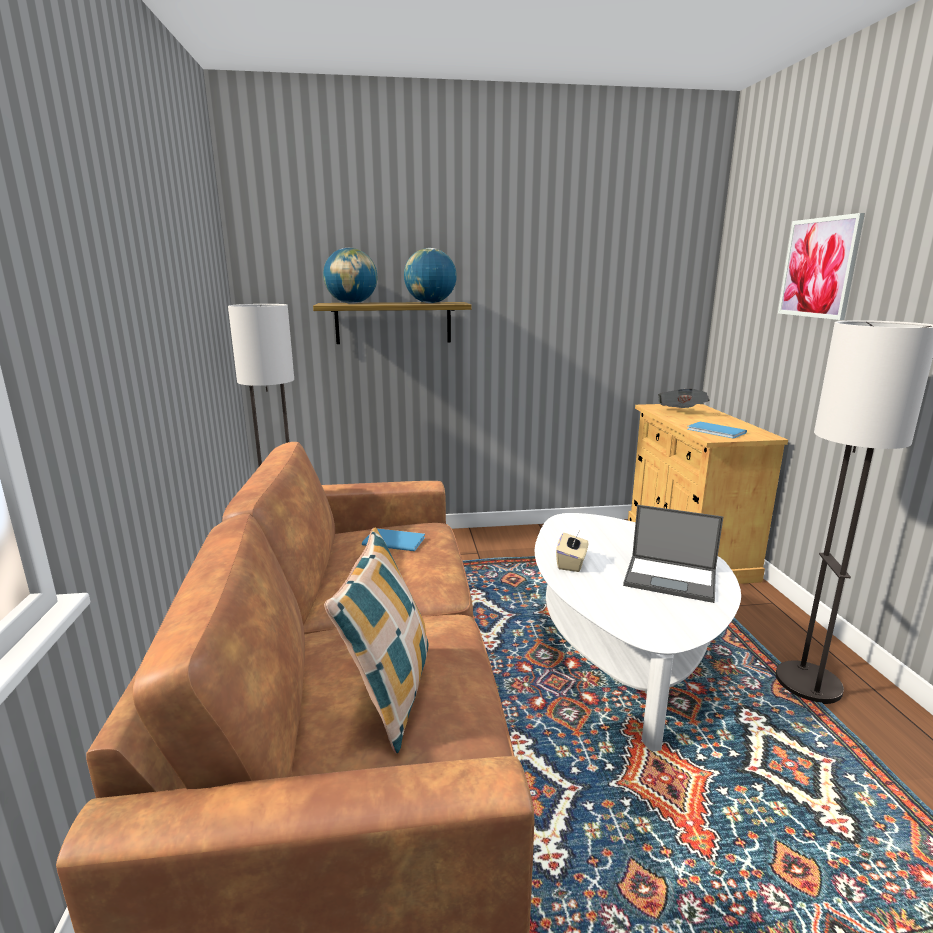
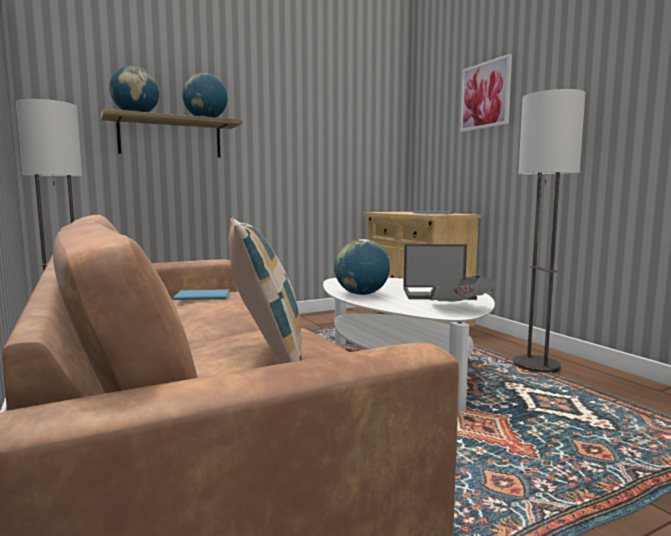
camera: 20 degrees left, 10 degrees down
(571, 563) = (361, 294): beige tissue box -> globe
(681, 412) = (399, 212): newspaper -> newspaper (460, 308)

